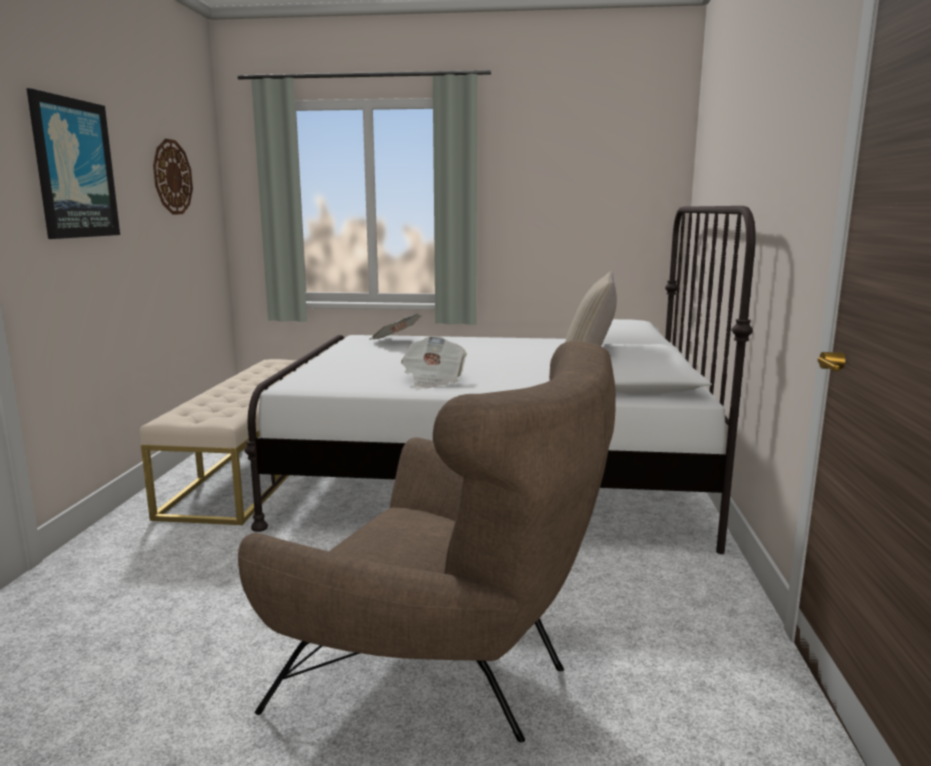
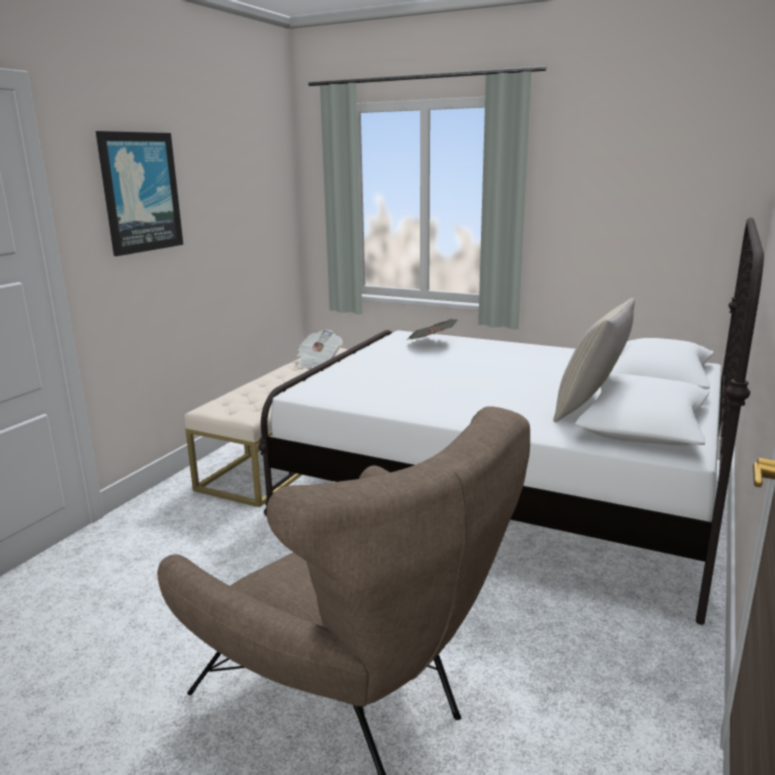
camera: 20 degrees right, 5 degrees up
(172, 177) = (241, 185): wall clock -> none
(433, 380) = (429, 399): newspaper -> newspaper (318, 362)

